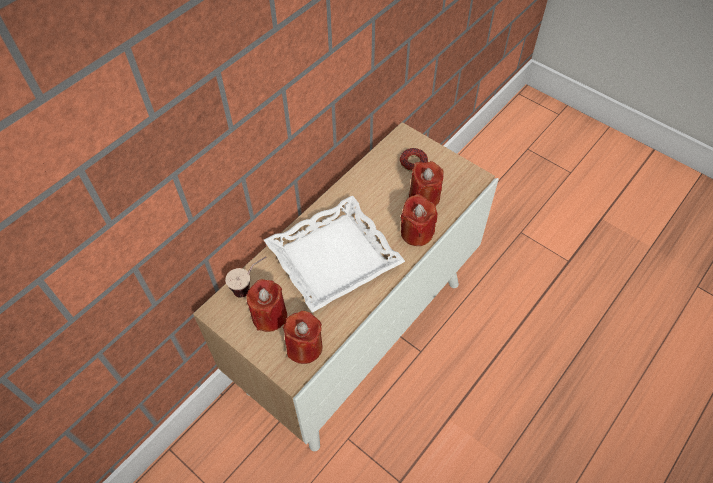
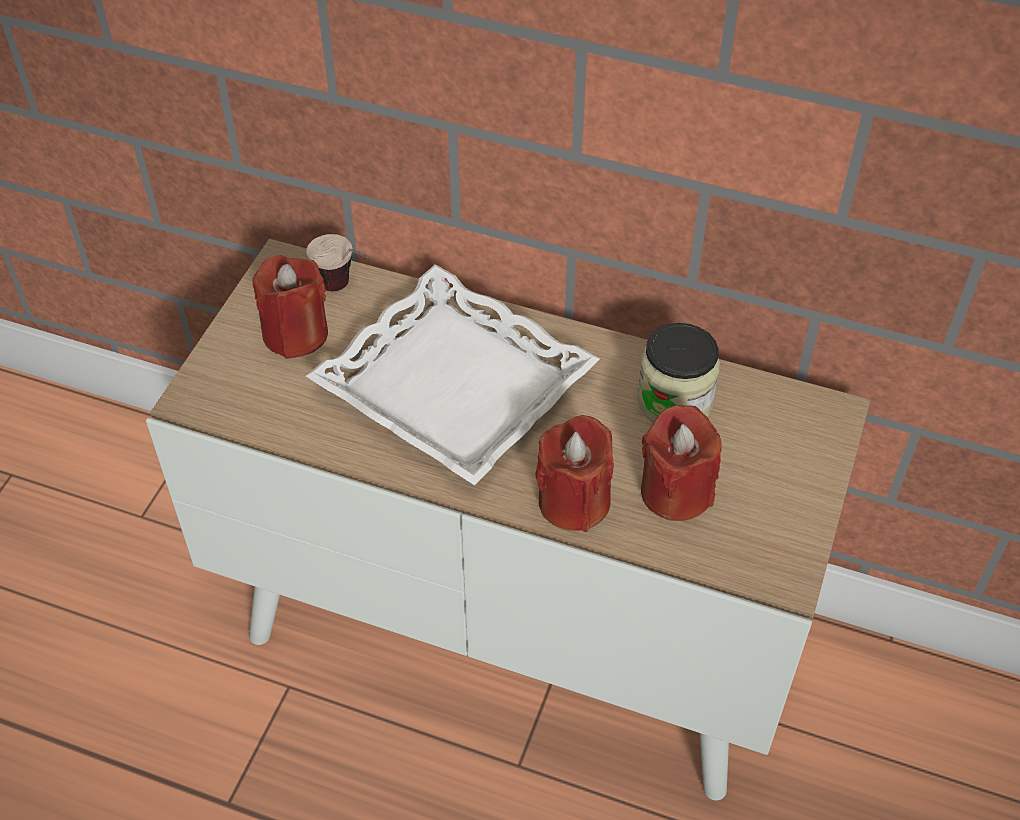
camera: 70 degrees right, 5 degrees down
(304, 347) = (249, 399): red candle -> none
(377, 182) = (674, 401): none -> jar
(413, 162) = (762, 448): donut -> none

